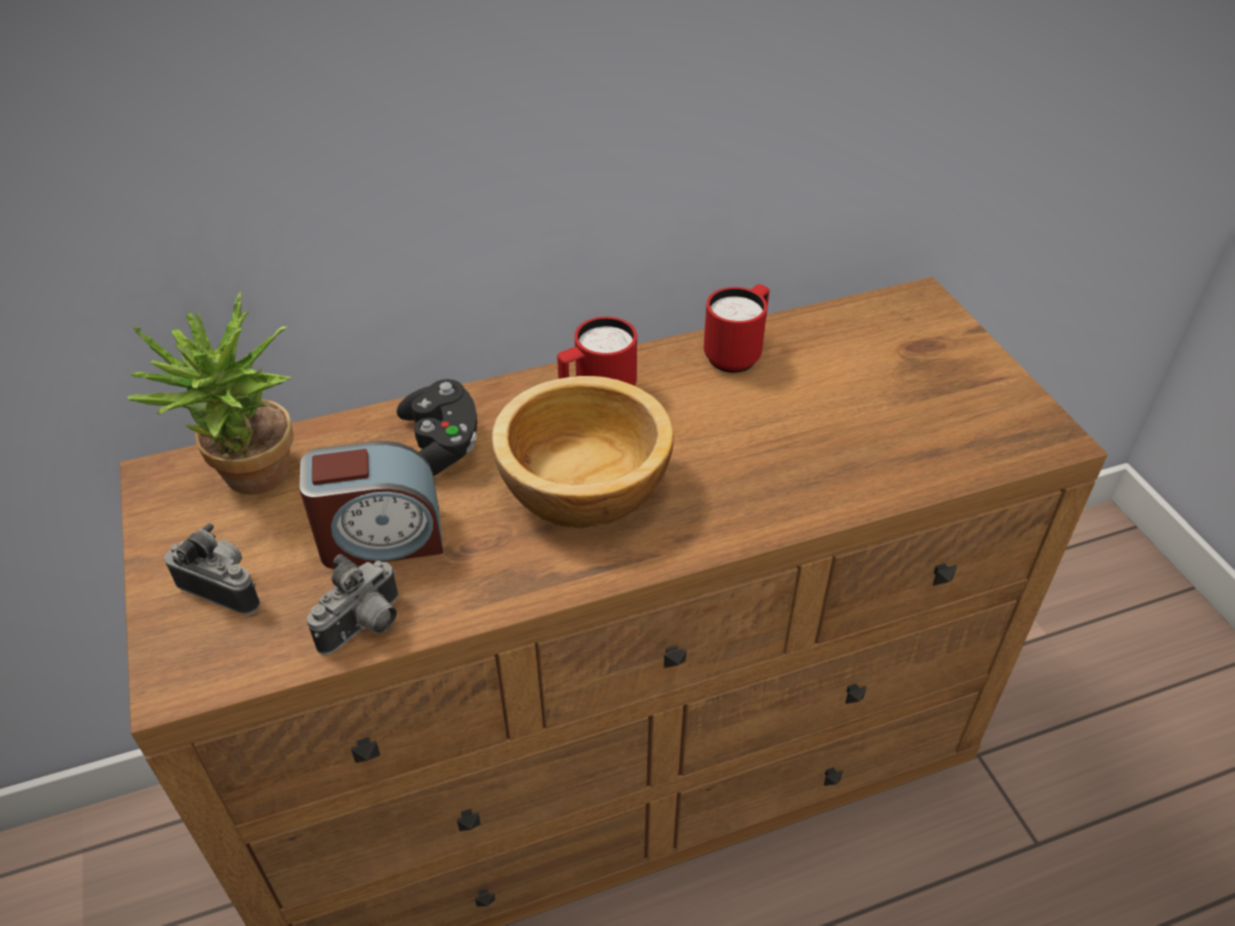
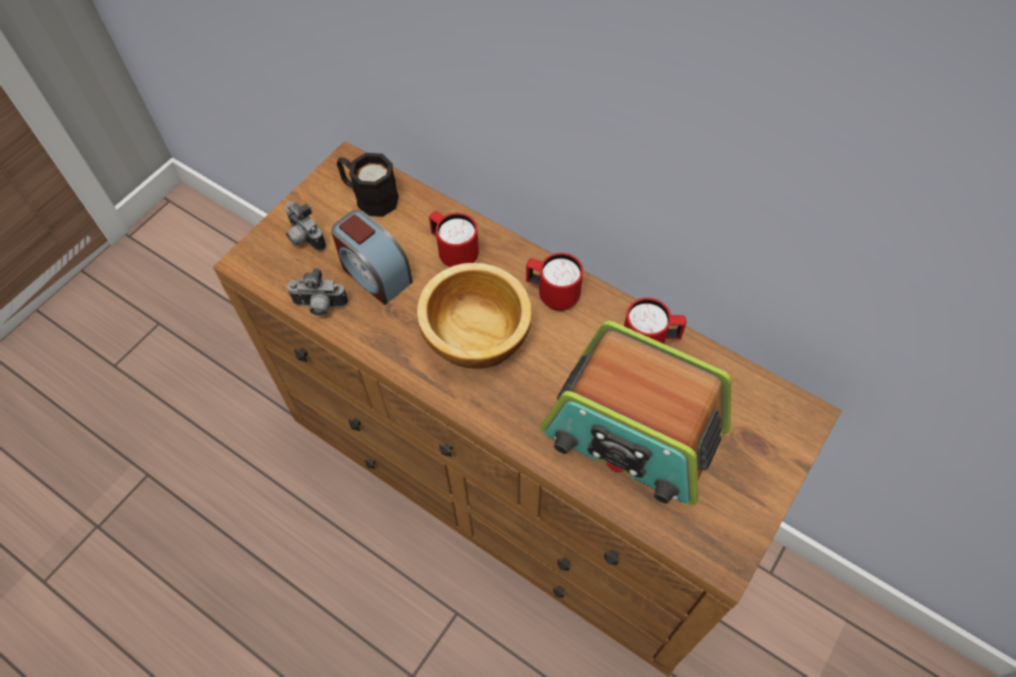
camera: 55 degrees right, 15 degrees up
(225, 587) = (303, 238): camera -> camera turned 150 degrees clockwise
(249, 482) = (369, 197): potted plant -> black mug
(440, 446) = (454, 253): black game controller -> red mug
(843, 425) = (633, 433): none -> radio

